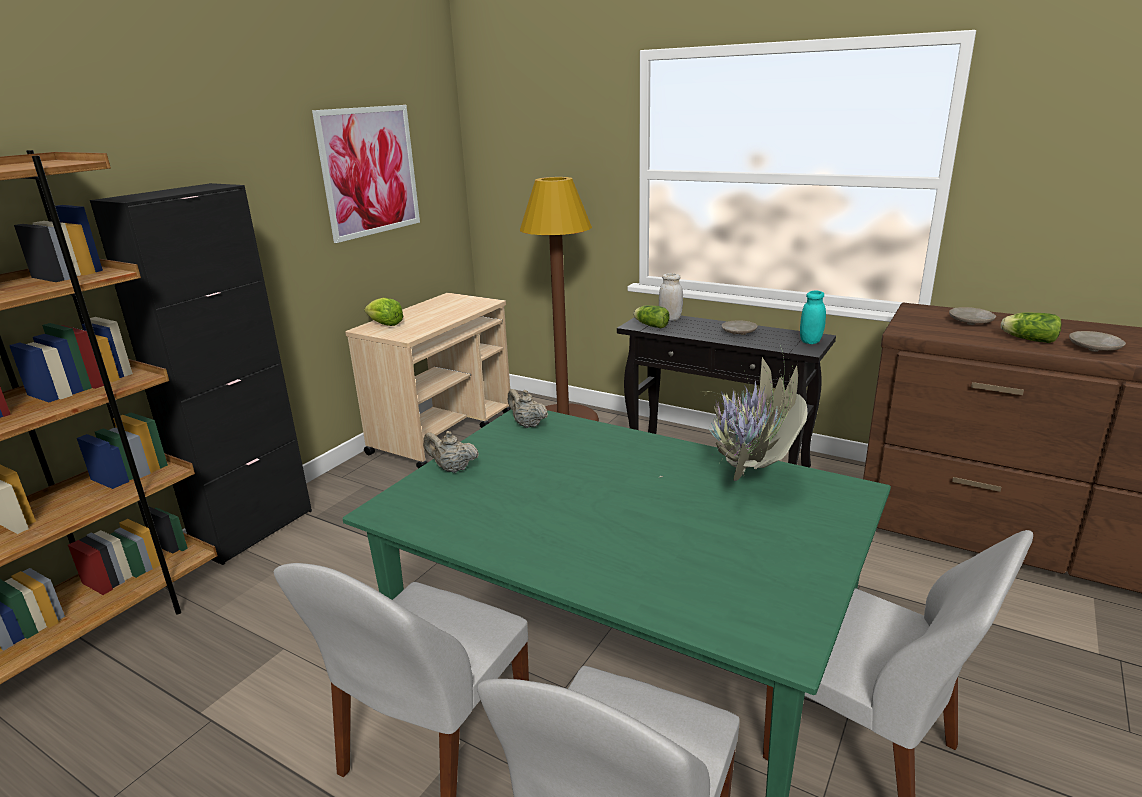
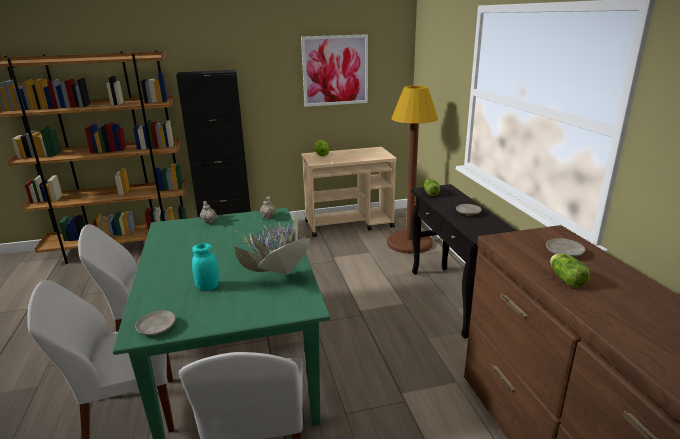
camera: 45 degrees right, 0 degrees up
(670, 318) = (451, 192): white jar -> none
(810, 341) = (496, 233): turquoise jar -> turquoise jar (208, 287)
(1094, 348) = (598, 306): beige plate -> beige plate (156, 328)

